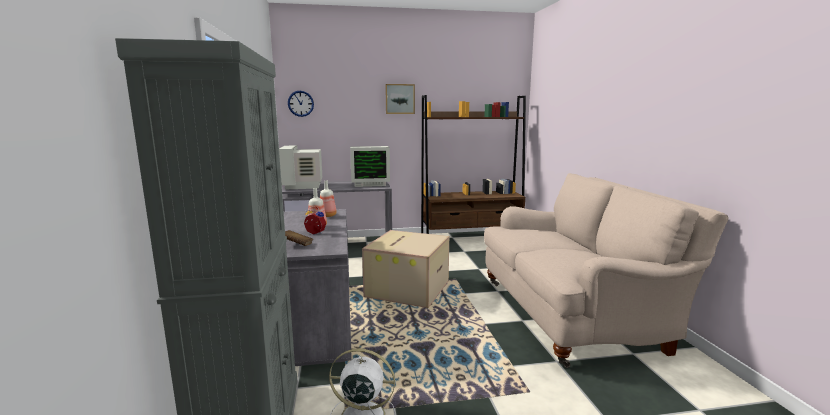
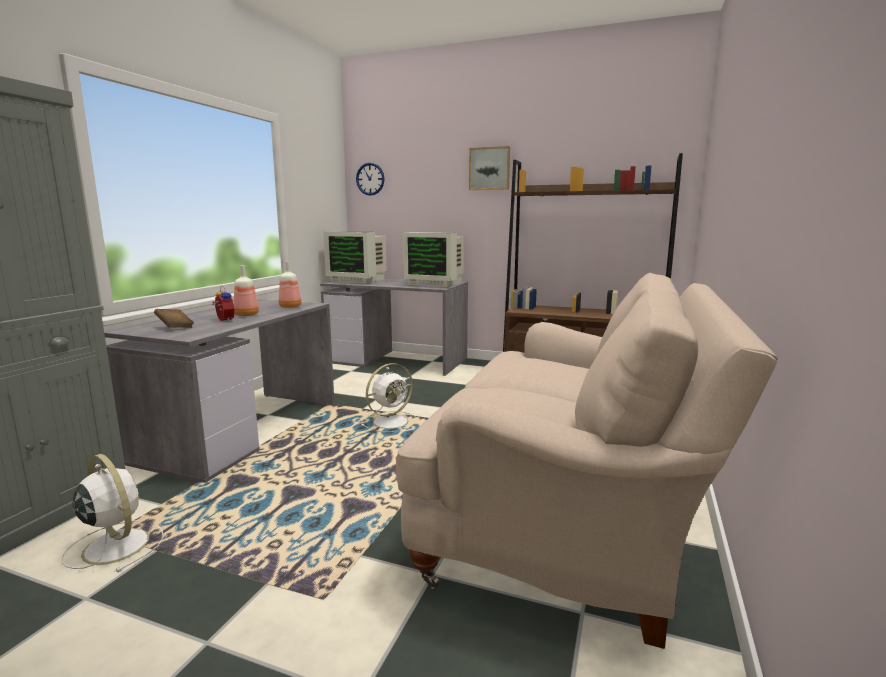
camera: 30 degrees right, 0 degrees up
(303, 186) = (358, 280): monitor -> monitor turned 90 degrees counterclockwise
(407, 288) = (392, 421): cardboard box -> white fan

